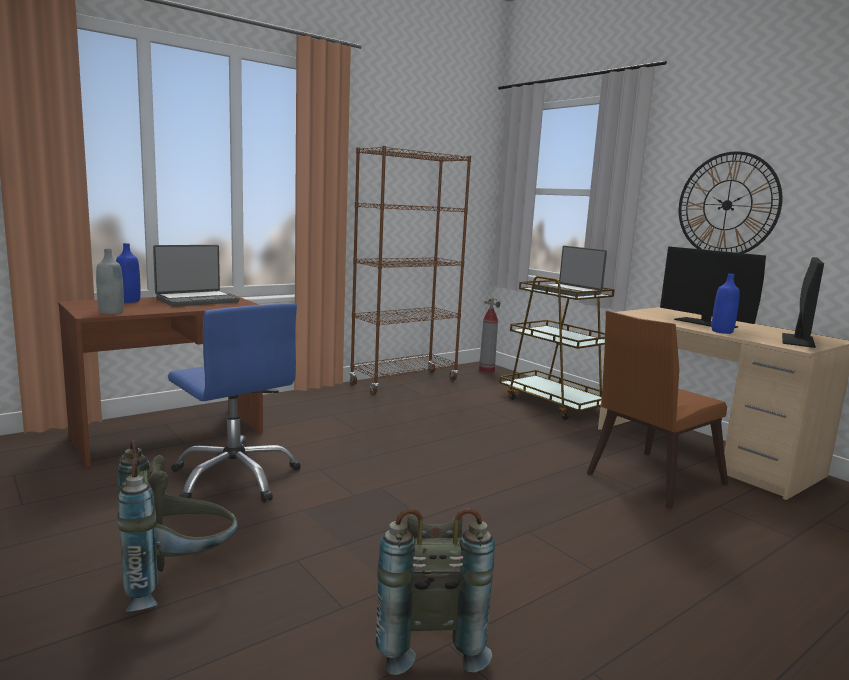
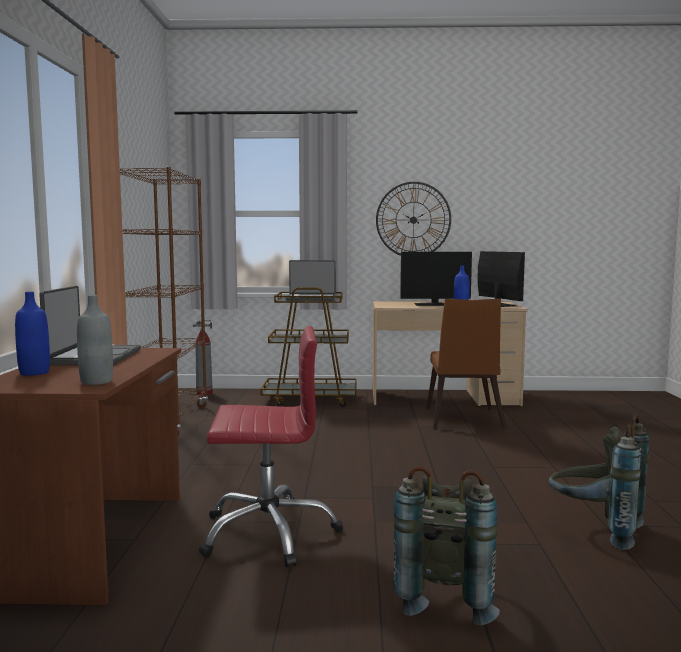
camera: 50 degrees left, 5 degrees down
(235, 477) = (268, 533): blue office chair -> red office chair

